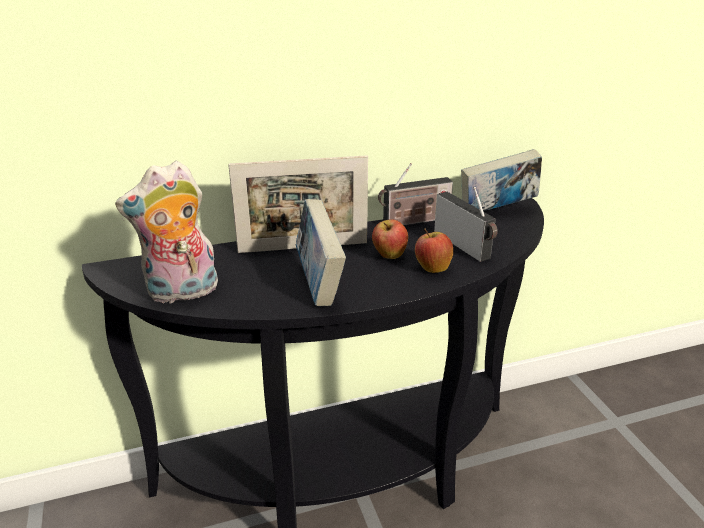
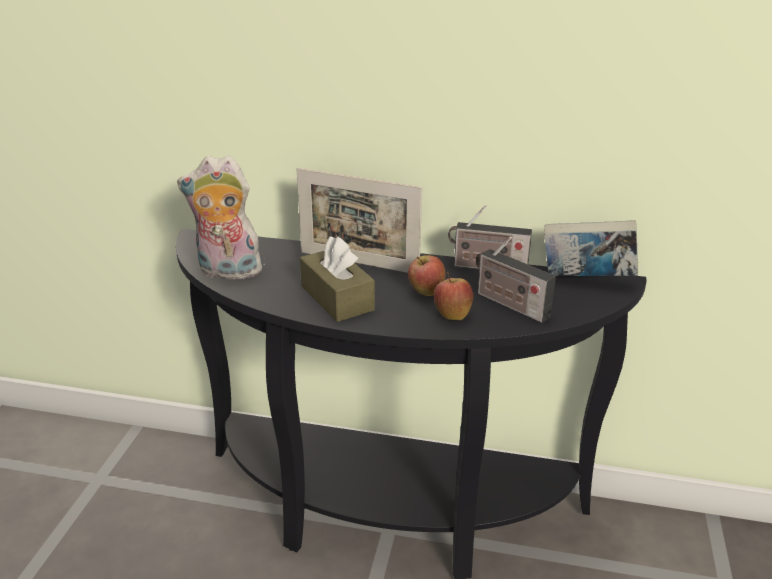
camera: 30 degrees right, 0 degrees up
(319, 284) = (337, 298): book -> brown tissue box
(464, 246) = (508, 304): radio -> radio turned 135 degrees clockwise

